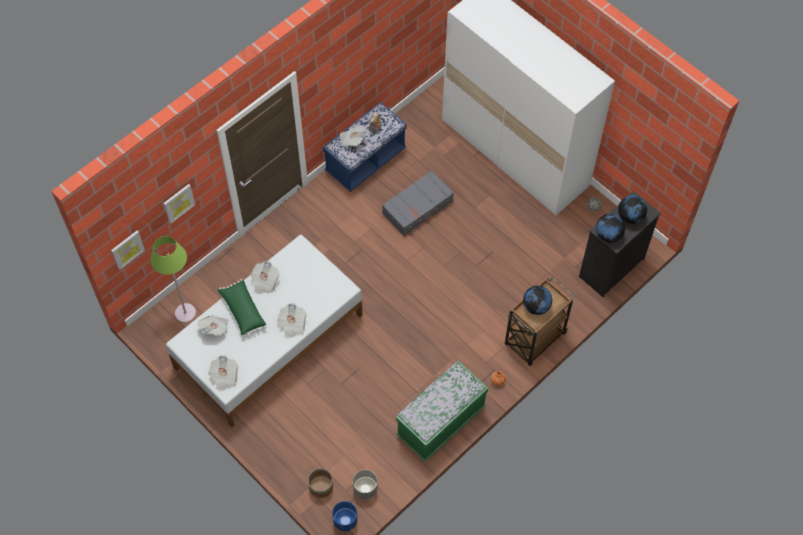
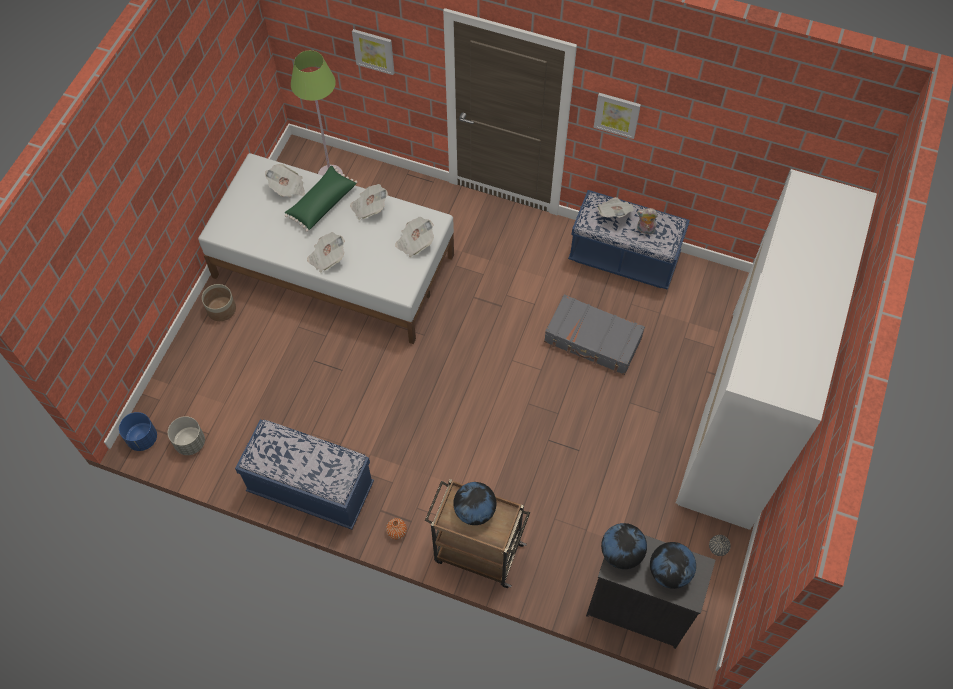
camera: 65 degrees right, 0 degrees up
(127, 249) = (298, 38): picture -> picture (617, 114)
(224, 377) = (230, 222): newspaper -> newspaper (415, 242)
(321, 486) = (175, 395): planter -> planter (221, 309)
(441, 422) = (311, 489): green bench -> blue bench

